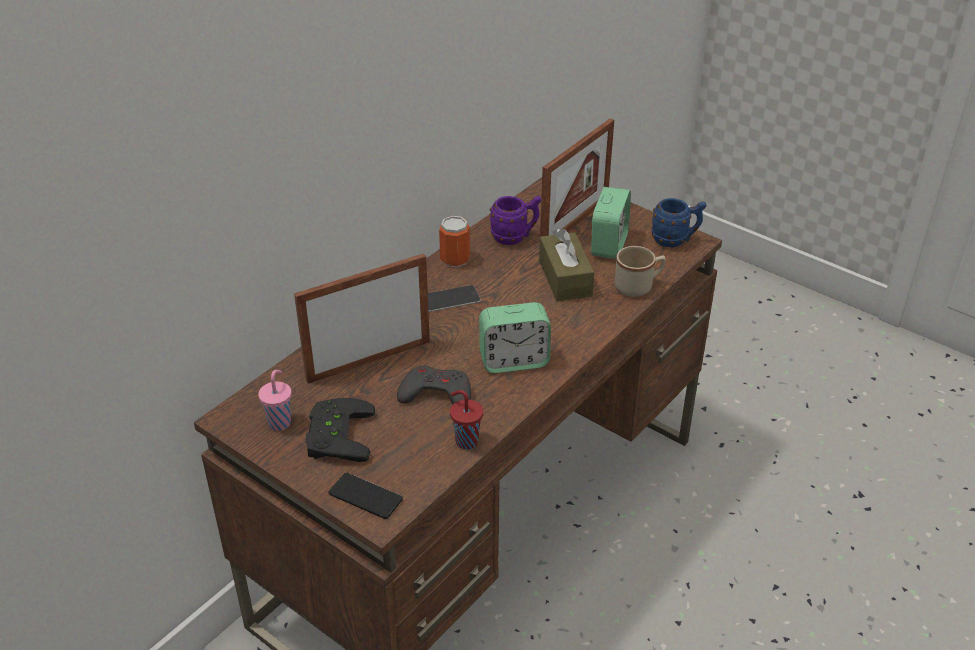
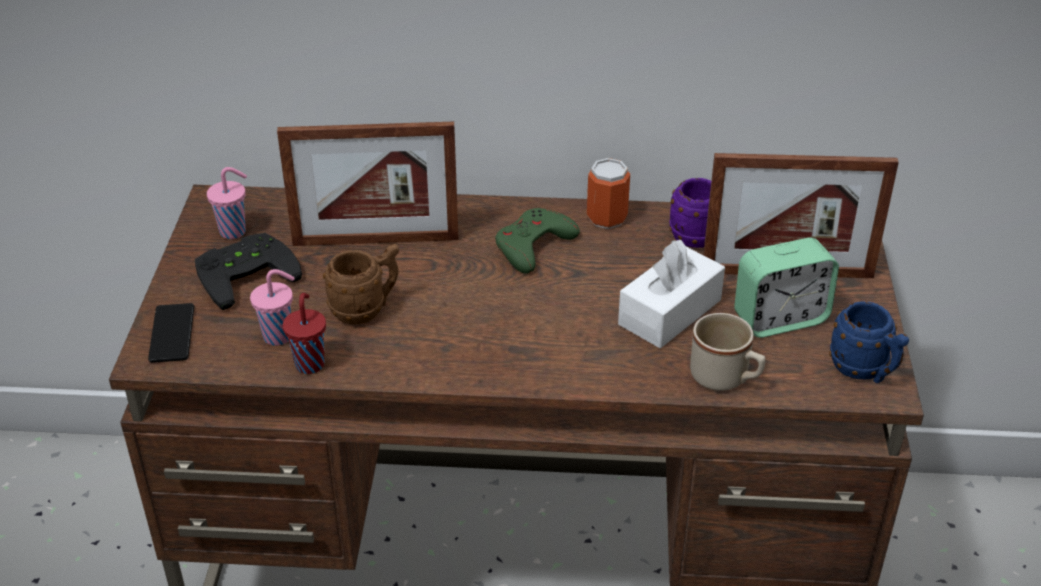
camera: 55 degrees right, 0 degrees up
(369, 360) = (376, 240): picture frame -> picture frame turned 150 degrees clockwise
(423, 444) = (279, 336): none -> pink cup
(436, 394) = (366, 309): grey game controller -> brown mug
(449, 299) = (533, 246): phone -> green game controller
(514, 361) = (475, 339): alarm clock -> none
(565, 278) = (670, 312): brown tissue box -> white tissue box

